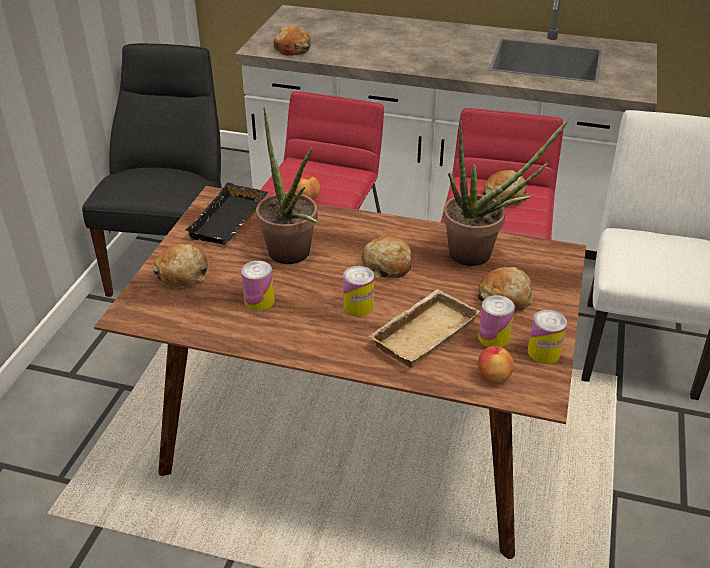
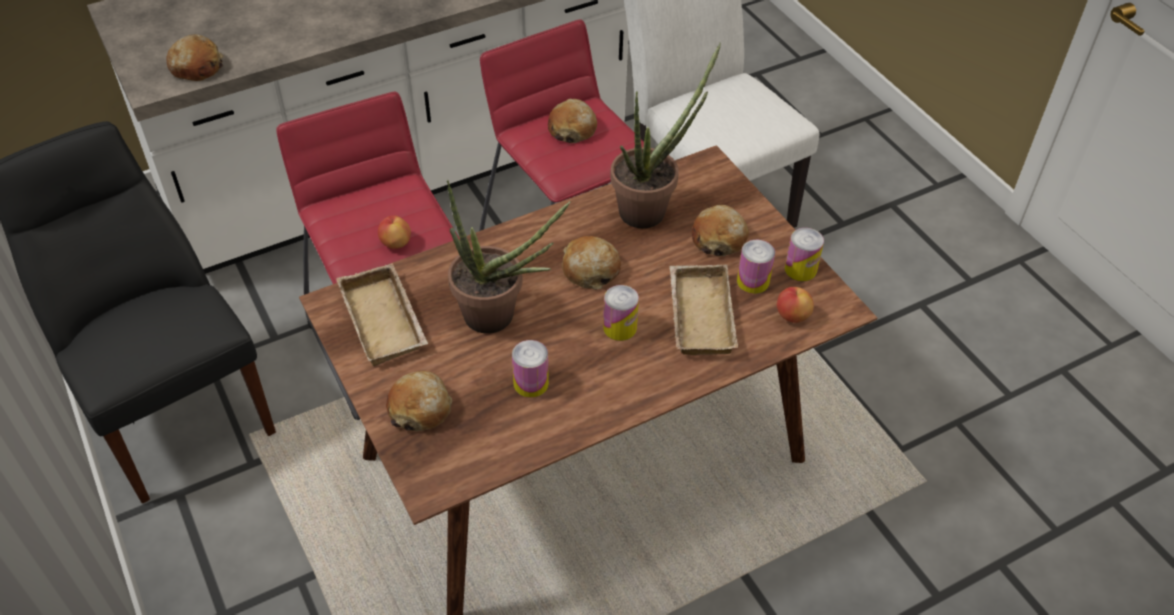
camera: 45 degrees left, 10 degrees up
(230, 222) = (386, 321): black tray -> beige tray

